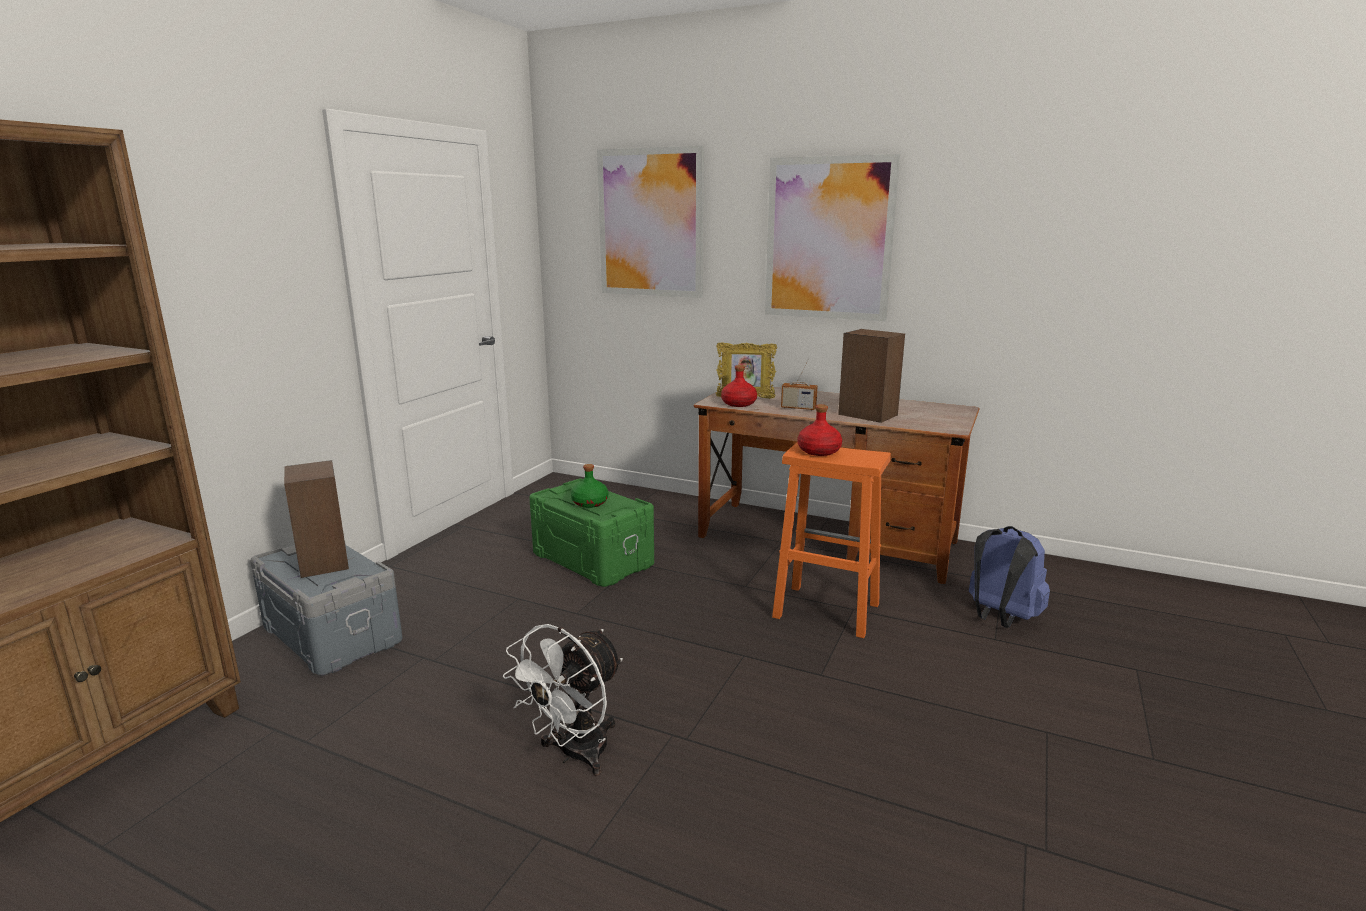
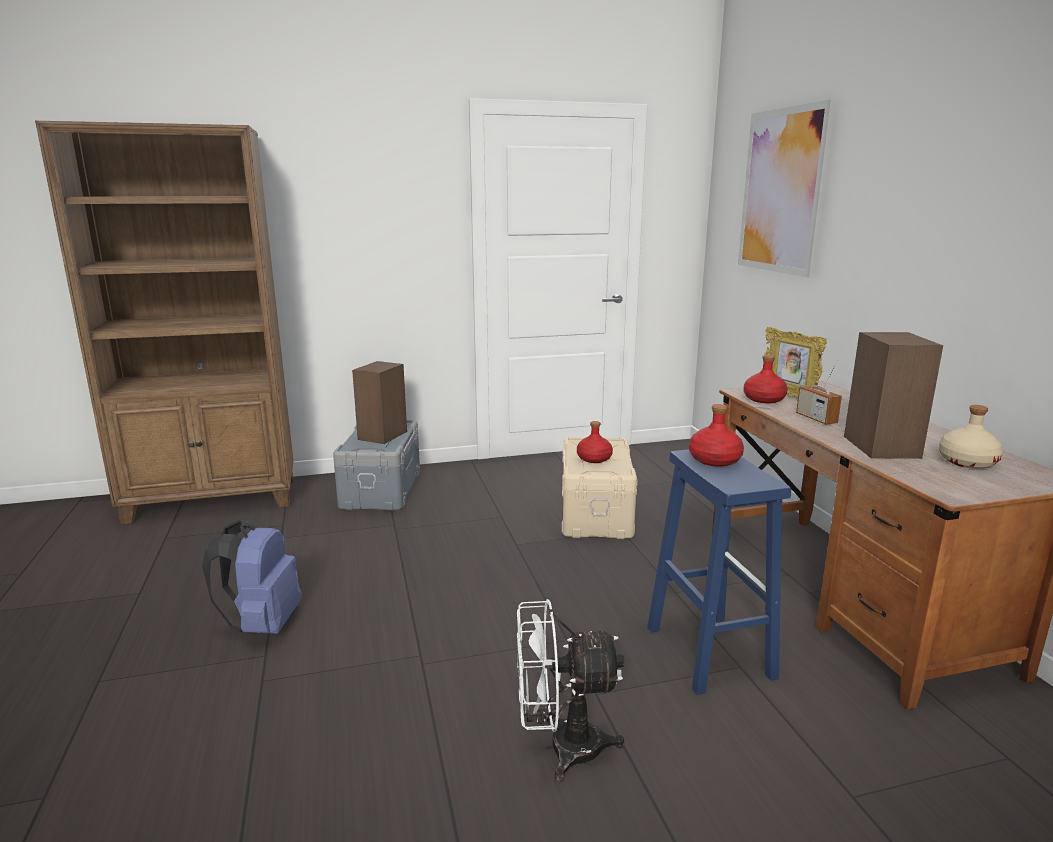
camera: 50 degrees right, 0 degrees up
(574, 755) = (354, 626): white fan -> white fan (561, 748)
(590, 503) = (594, 459): green bottle -> red bottle
(591, 560) = (594, 514): green storage box -> beige storage box
(824, 610) = (707, 651): orange stool -> blue stool
(828, 239) = (941, 211): picture -> none
(915, 411) = (966, 462): none -> beige bottle
(1000, 618) = (912, 785): blue backpack -> blue backpack (263, 624)

